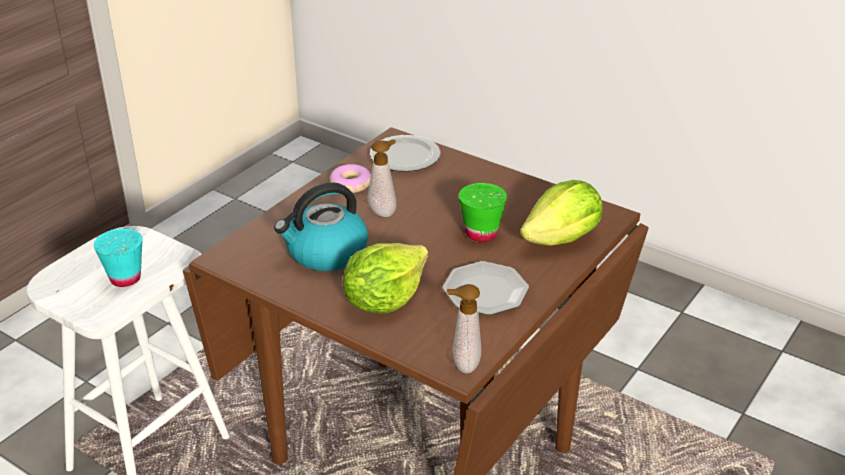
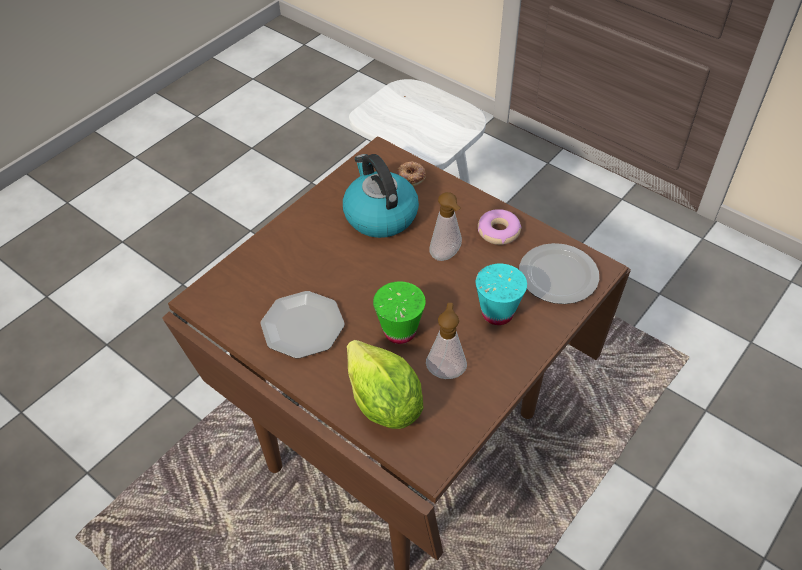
camera: 95 degrees right, 15 degrees up
(125, 278) = (412, 126): turquoise cup -> turquoise cup (497, 313)
(266, 235) = (411, 176): none -> donut
(384, 300) = (303, 253): lettuce -> none
(463, 364) = (203, 302): soap dispenser -> soap dispenser (446, 370)

